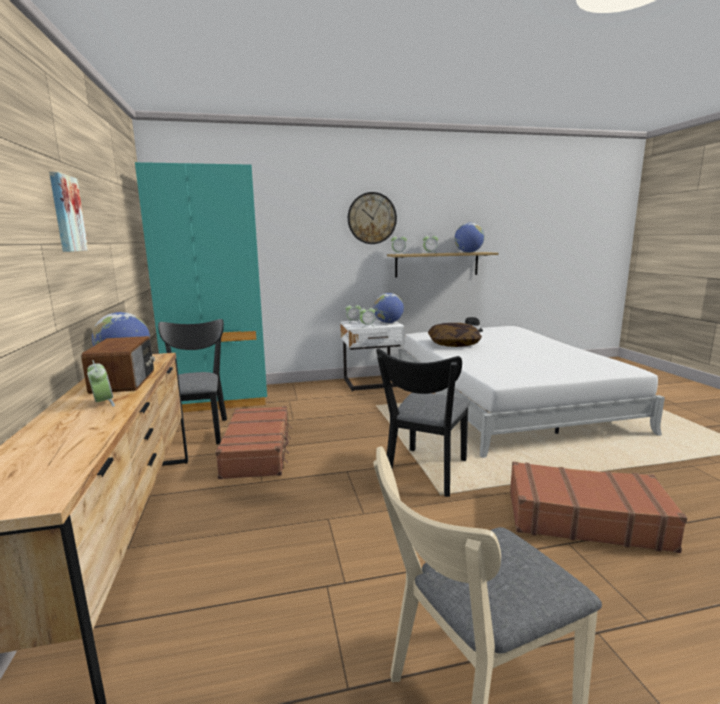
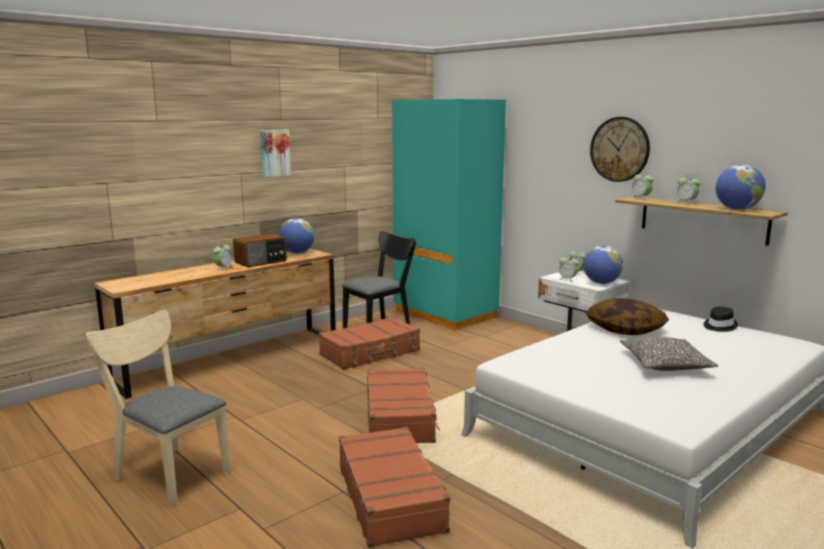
camera: 60 degrees right, 0 degrees up
(425, 474) = (400, 417): black chair -> brown suitcase
(528, 350) = (665, 364): none -> pillow

